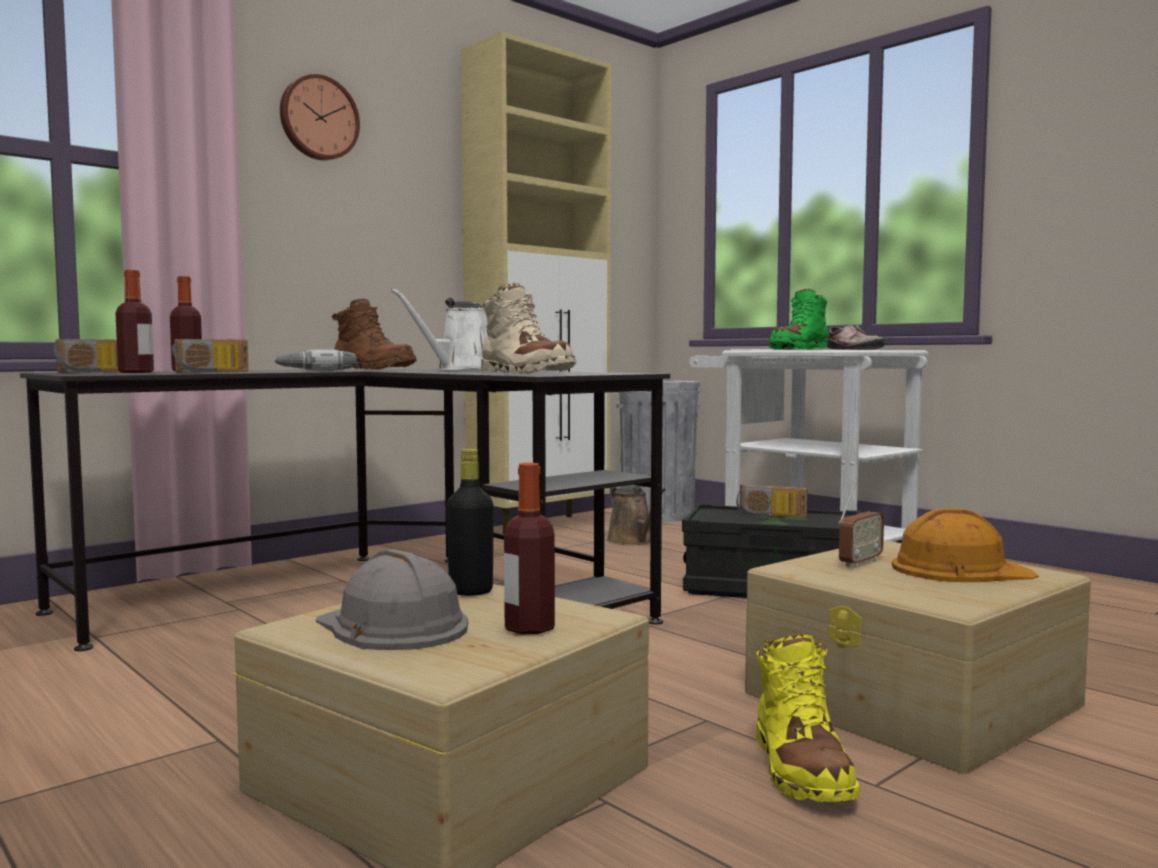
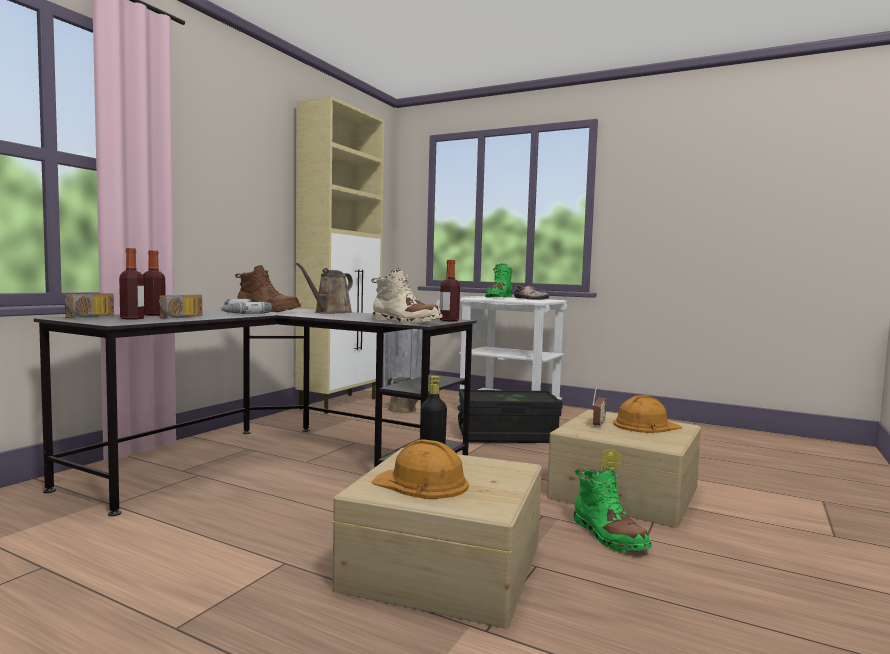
camera: 20 degrees left, 0 degrees up
(318, 118) = (214, 140): wall clock -> none
(392, 626) = (422, 483): grey hard hat -> orange hard hat
(461, 370) = (330, 312): white watering can -> brown watering can
(529, 628) = (495, 477): bottle -> bottle (449, 320)
(770, 516) = (505, 395): radio -> none
(800, 770) = (608, 536): yellow boot -> green boot

